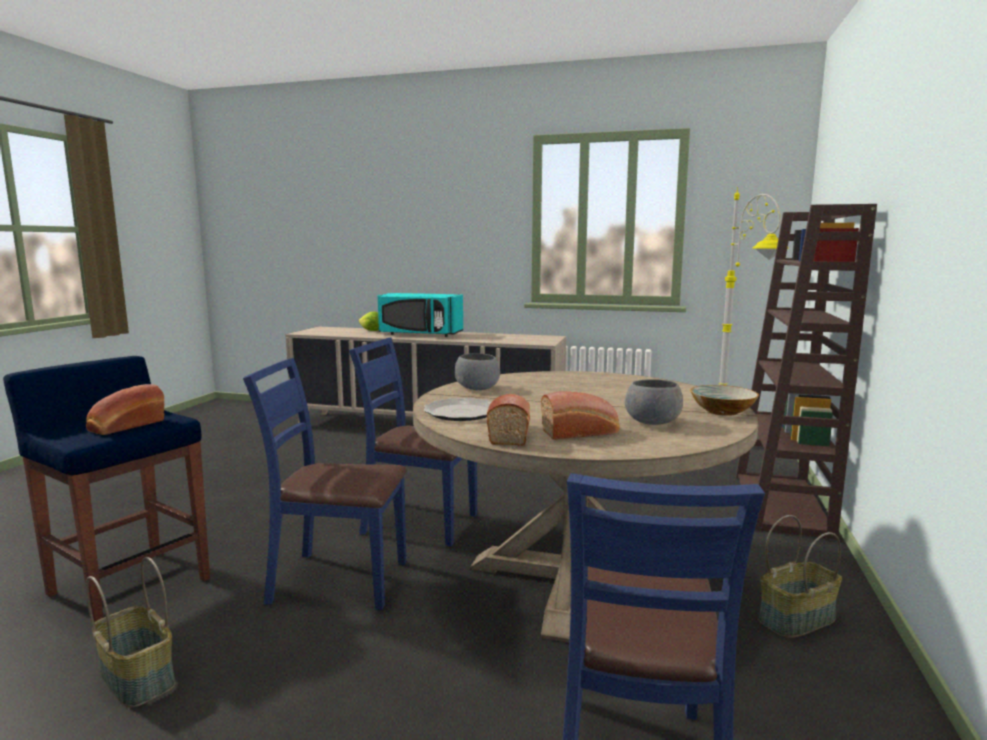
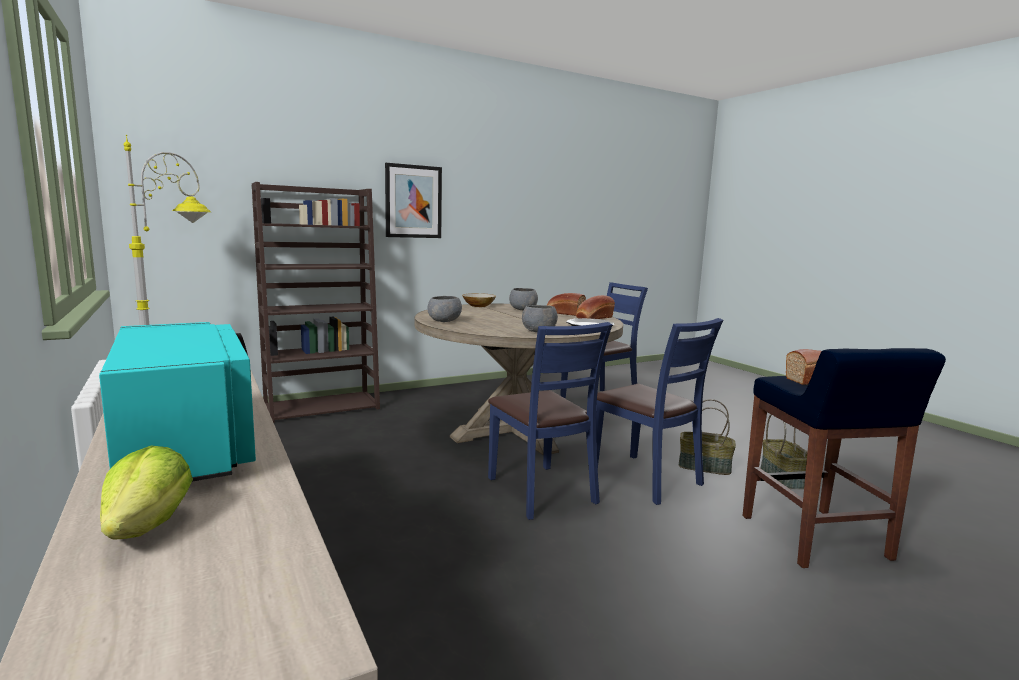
camera: 135 degrees left, 0 degrees up
(598, 377) = (443, 321): none -> grey bowl
(796, 619) = (470, 394): basket -> basket (703, 467)
(916, 214) = (413, 201): none -> picture

